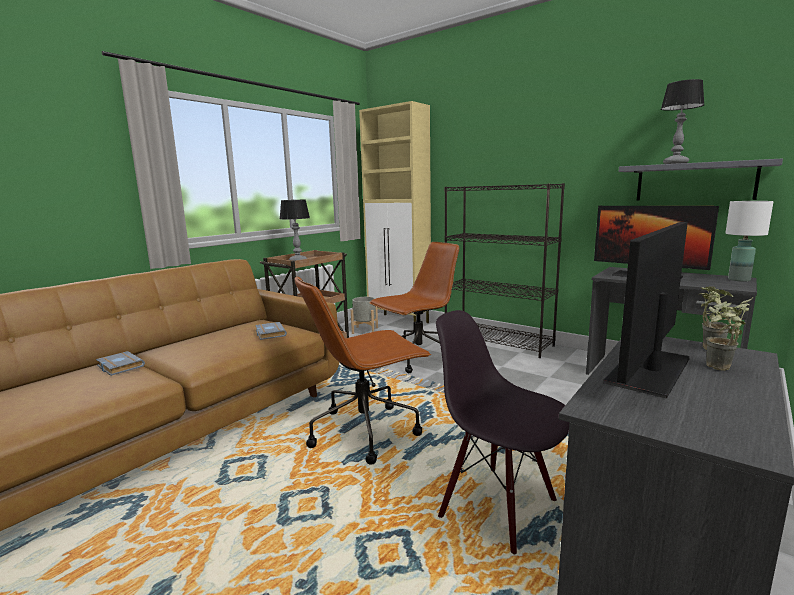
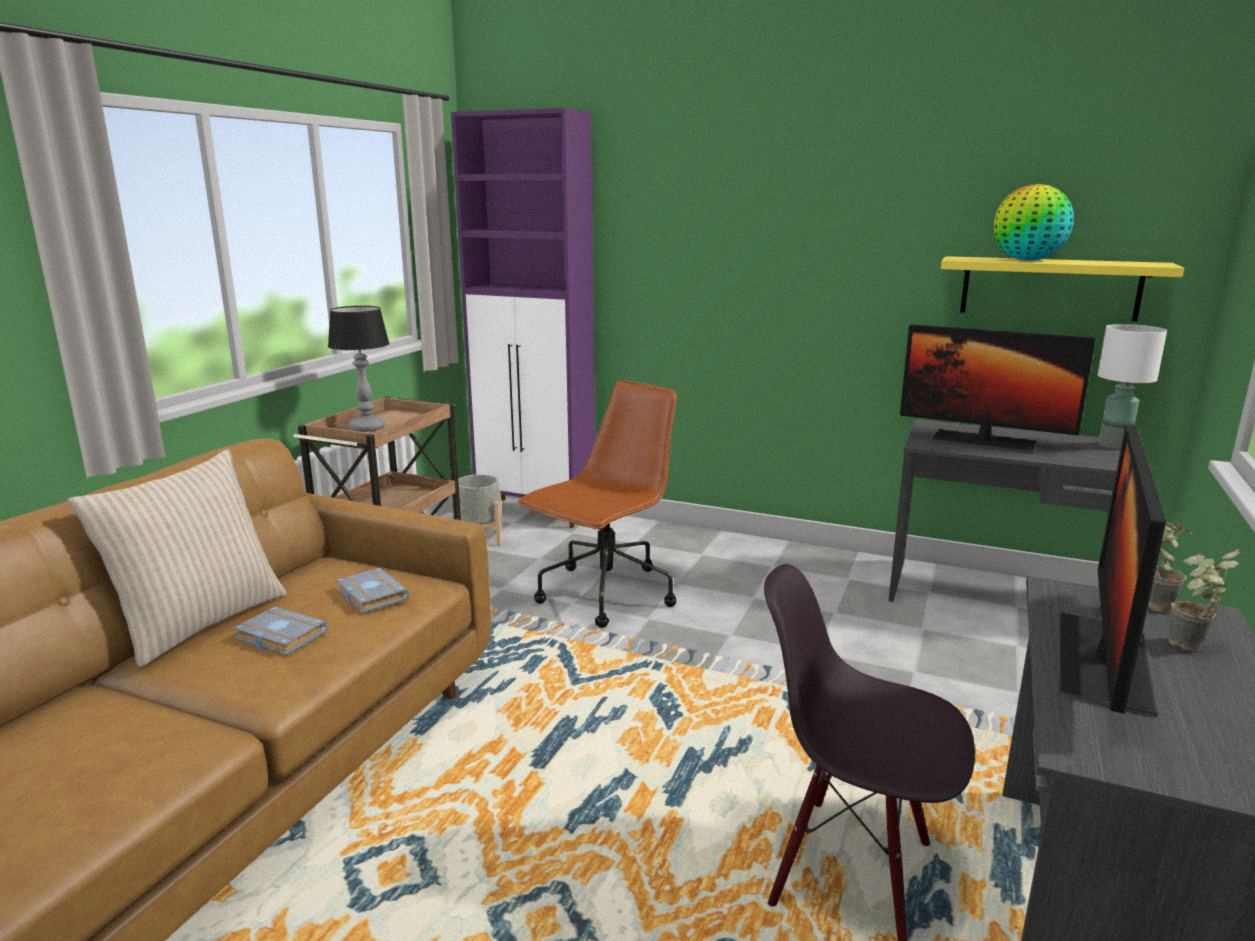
camera: 15 degrees left, 5 degrees up
(119, 367) = (101, 712): grey book -> grey book (278, 637)
(186, 338) = (199, 622): none -> beige pillow
(366, 431) = (579, 758): brown office chair -> none
(400, 321) = (537, 513): beige cabinet -> purple cabinet
(498, 342) = (728, 547): black bookcase -> none
(676, 163) = (1027, 260): table lamp -> globe
(694, 182) = (1049, 288): grey shelf -> yellow shelf

